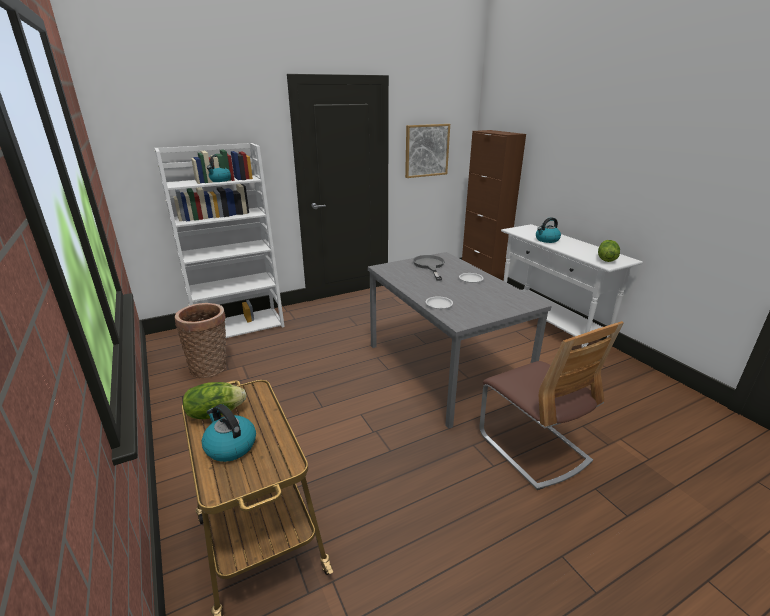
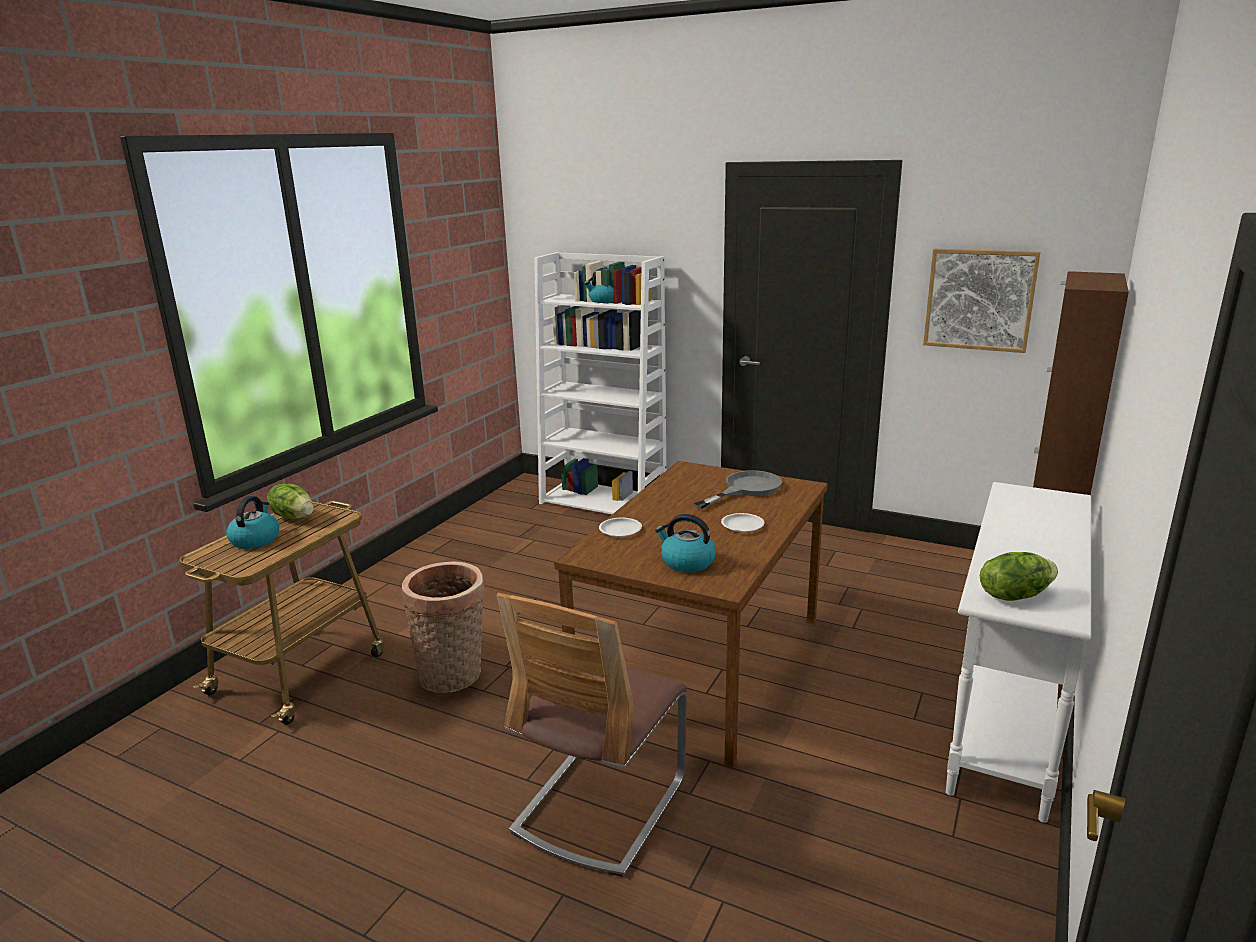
camera: 55 degrees right, 5 degrees down
(211, 367) = (511, 527): basket -> basket (454, 676)
(443, 368) = (701, 663): grey dining table -> brown dining table
(546, 240) = (1015, 526): kettle -> kettle (687, 562)

